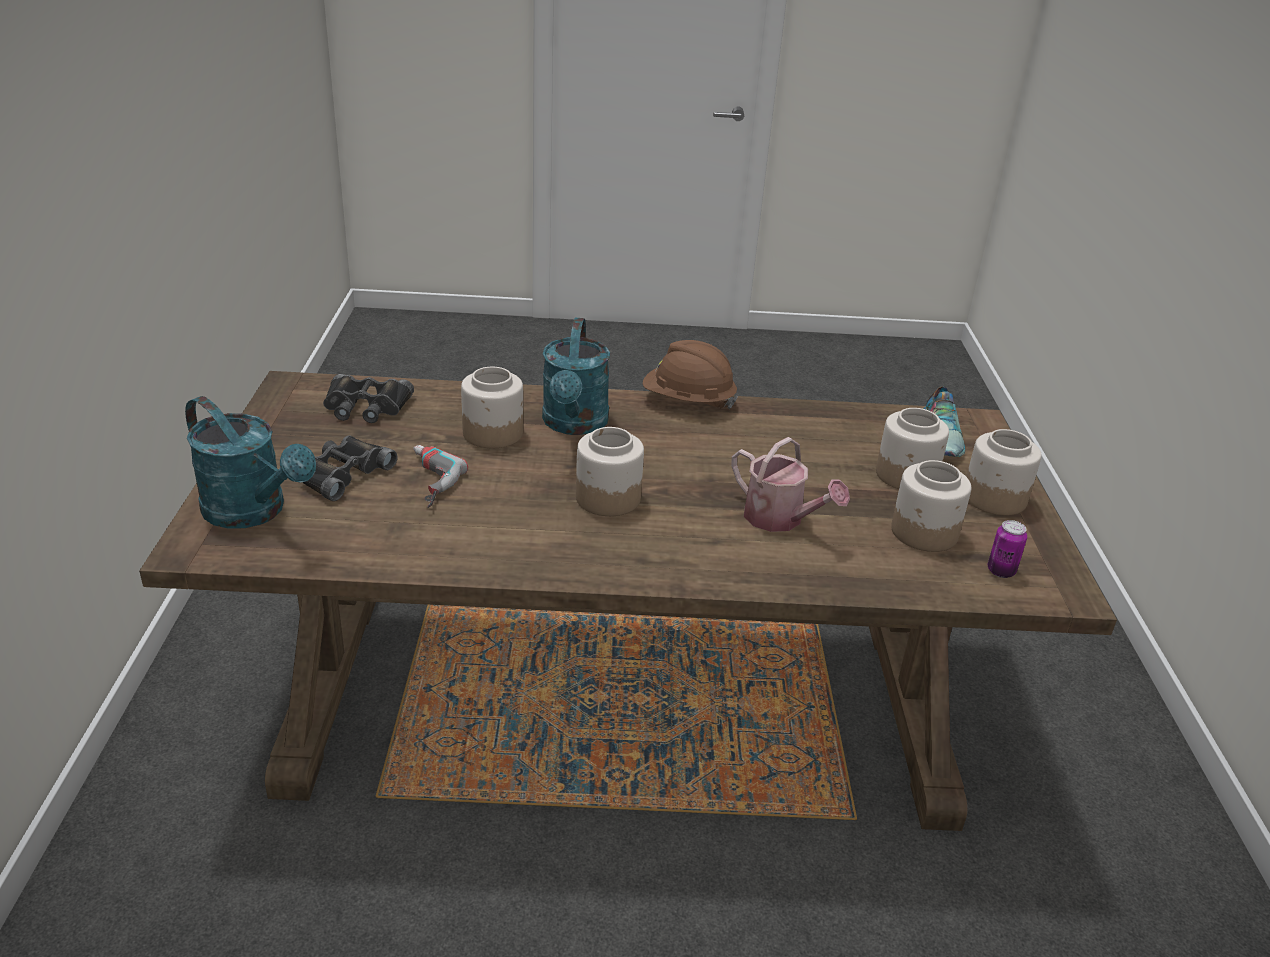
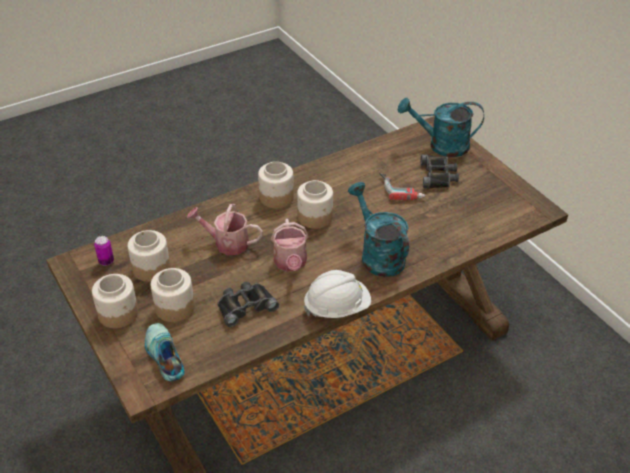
camera: 150 degrees right, 10 degrees up
(366, 407) = (487, 214): black binoculars -> black binoculars (245, 306)
(493, 433) = (408, 229): jar -> jar (276, 198)
(687, 401) = (337, 307): brown hard hat -> white hard hat
(704, 460) = (291, 264): none -> watering can

